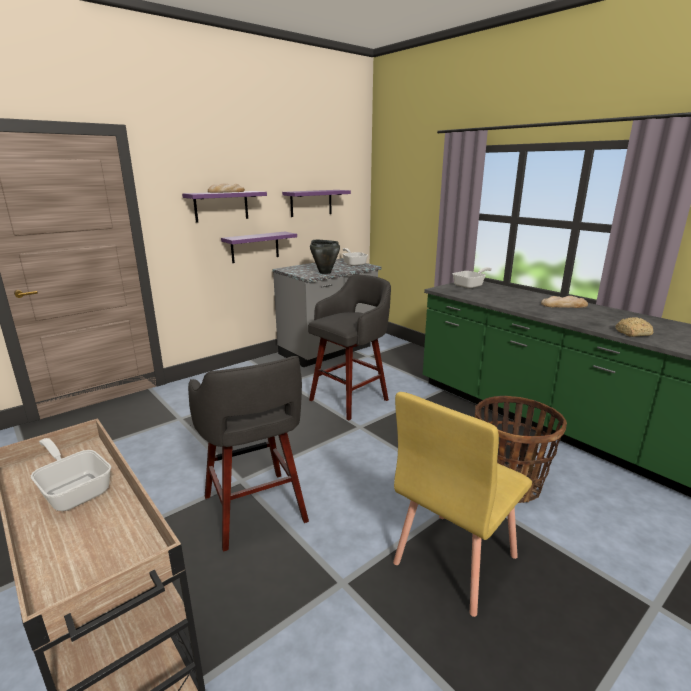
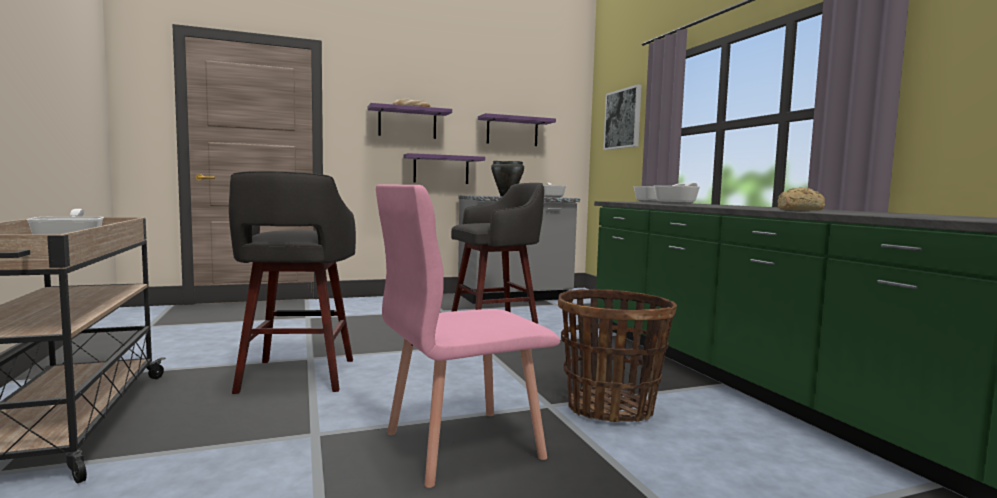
camera: 20 degrees right, 15 degrees down
(409, 192) = (623, 119): none -> picture
(454, 559) = (461, 445): yellow chair -> pink chair
(506, 300) = (679, 204): none -> frying pan
(564, 305) = (749, 206): bread -> none

